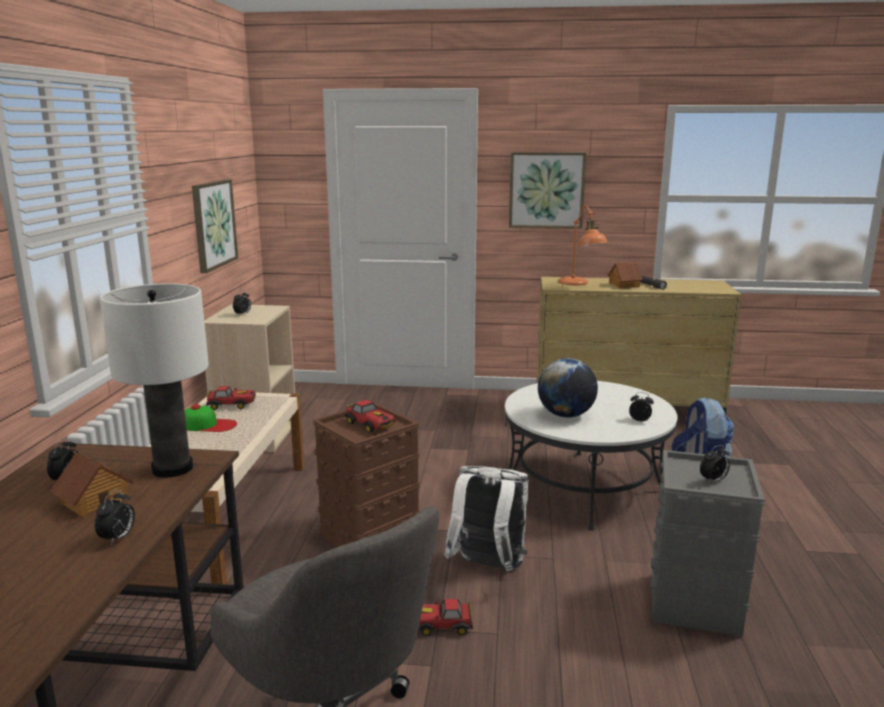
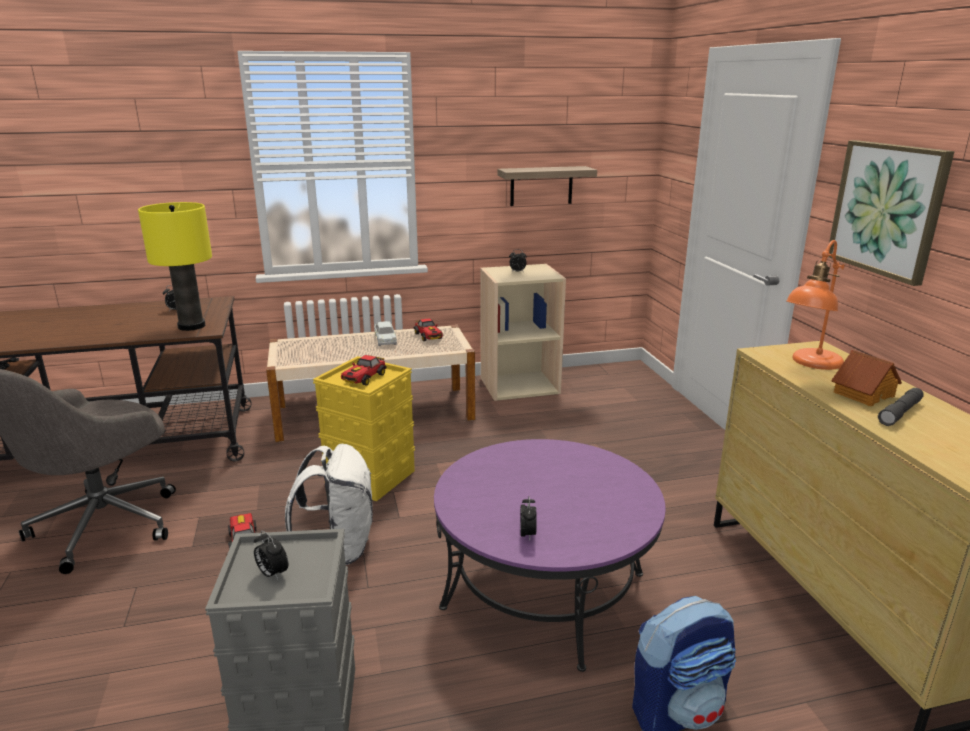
camera: 70 degrees right, 5 degrees up
(94, 500) = (147, 321): toy house -> none
(118, 538) = (97, 336): alarm clock -> none
(172, 469) = (191, 326): white table lamp -> yellow table lamp
(209, 425) = (385, 340): cap -> white toy car
(213, 224) = (541, 186): picture -> shelf
(369, 536) = (371, 477): brown storage box -> yellow storage box
(566, 415) = (508, 480): globe -> none
(584, 487) = (543, 590): white coffee table -> purple coffee table

